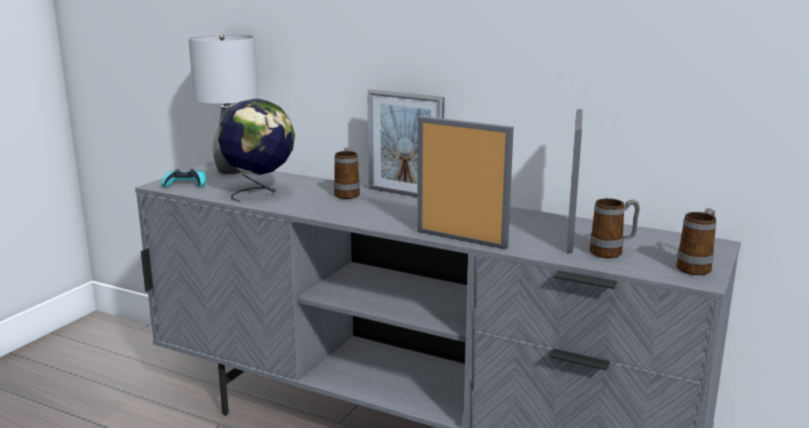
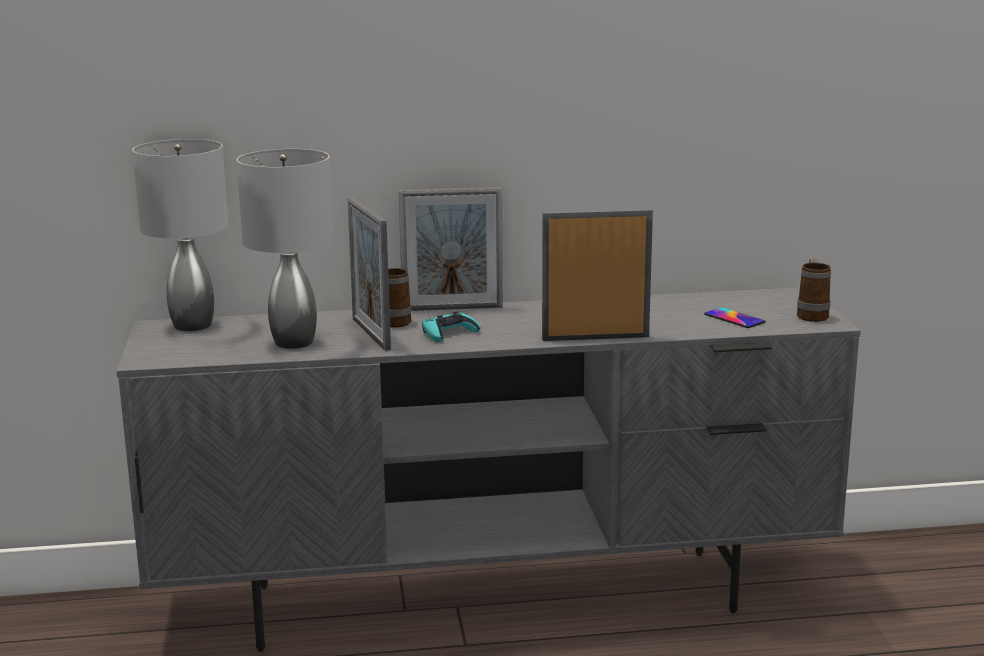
camera: 35 degrees left, 0 degrees up
(185, 184) = (176, 353): turquoise game controller -> turquoise game controller (449, 333)
(260, 193) = (293, 342): globe -> grey table lamp
(570, 235) = (676, 312): picture frame -> picture frame (371, 334)
(612, 252) = (734, 318): mug -> phone

